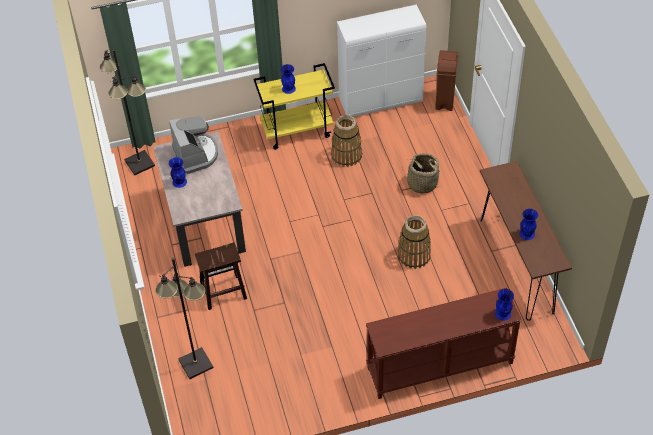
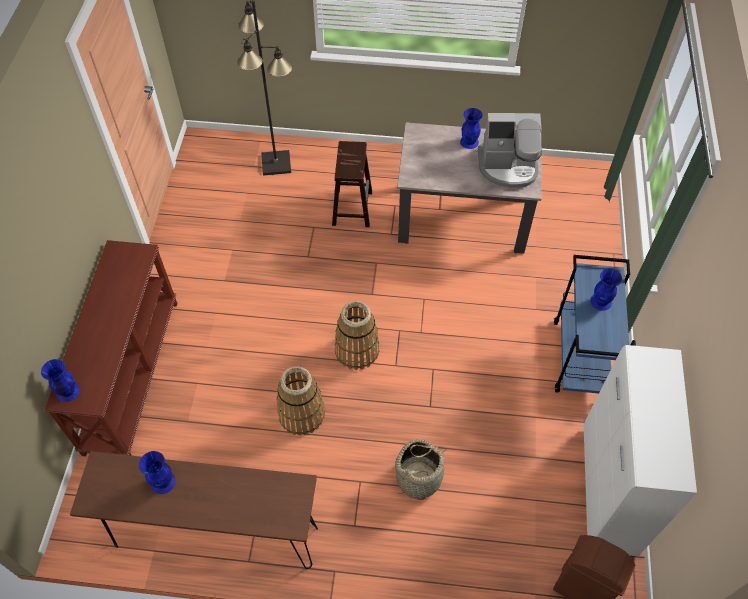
camera: 110 degrees right, 5 degrees up
(140, 163) = (581, 183): black floor lamp -> none
(297, 130) = (581, 359): yellow cart -> blue cart
(346, 155) = (512, 401): basket -> basket (357, 350)

